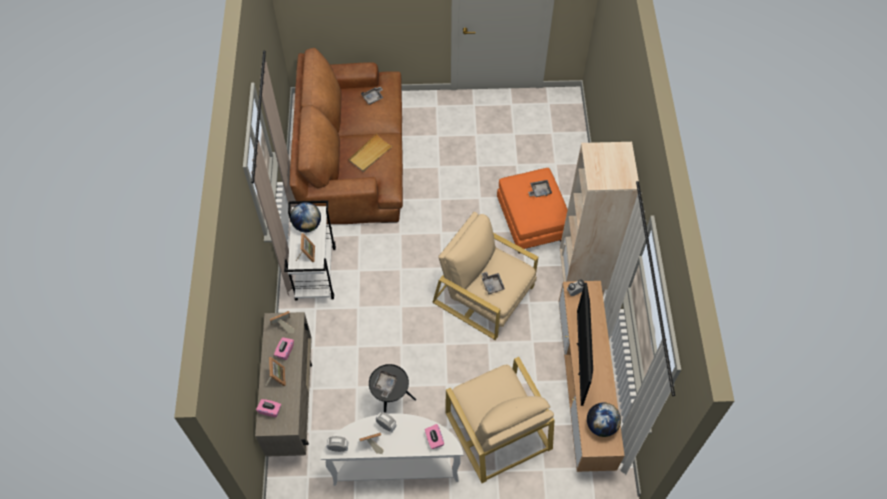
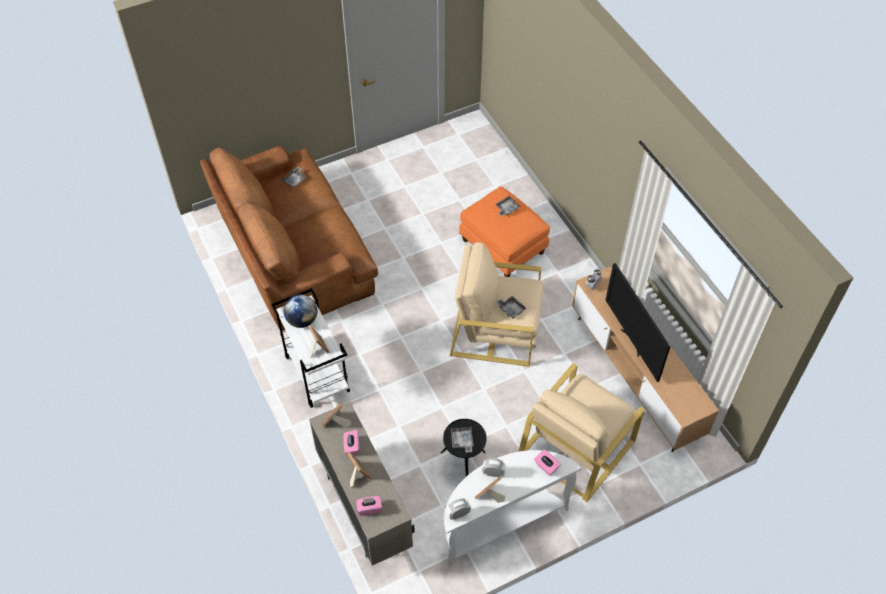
camera: 25 degrees left, 5 degrees down
(370, 154) = (322, 233): beige tray -> none
(497, 429) = (577, 446): beige armchair -> beige armchair turned 90 degrees clockwise
(582, 276) = (577, 277): beige bookcase -> none
(601, 425) = (683, 393): globe -> none

